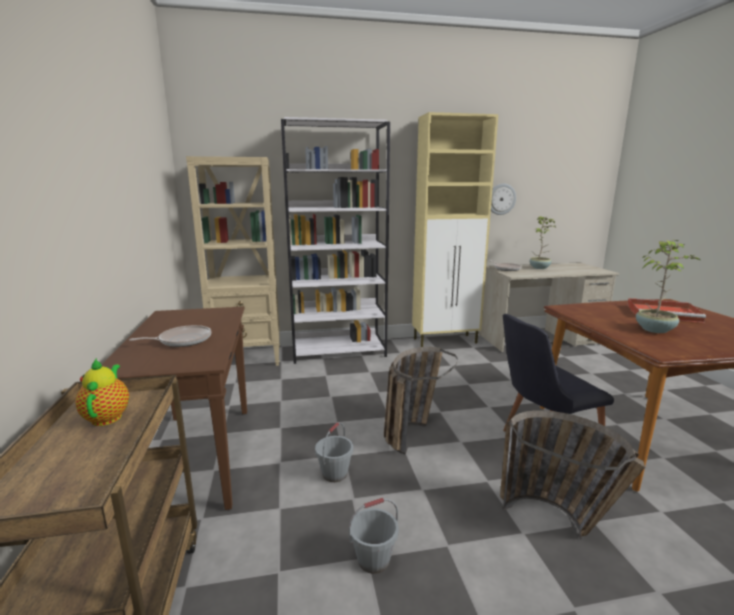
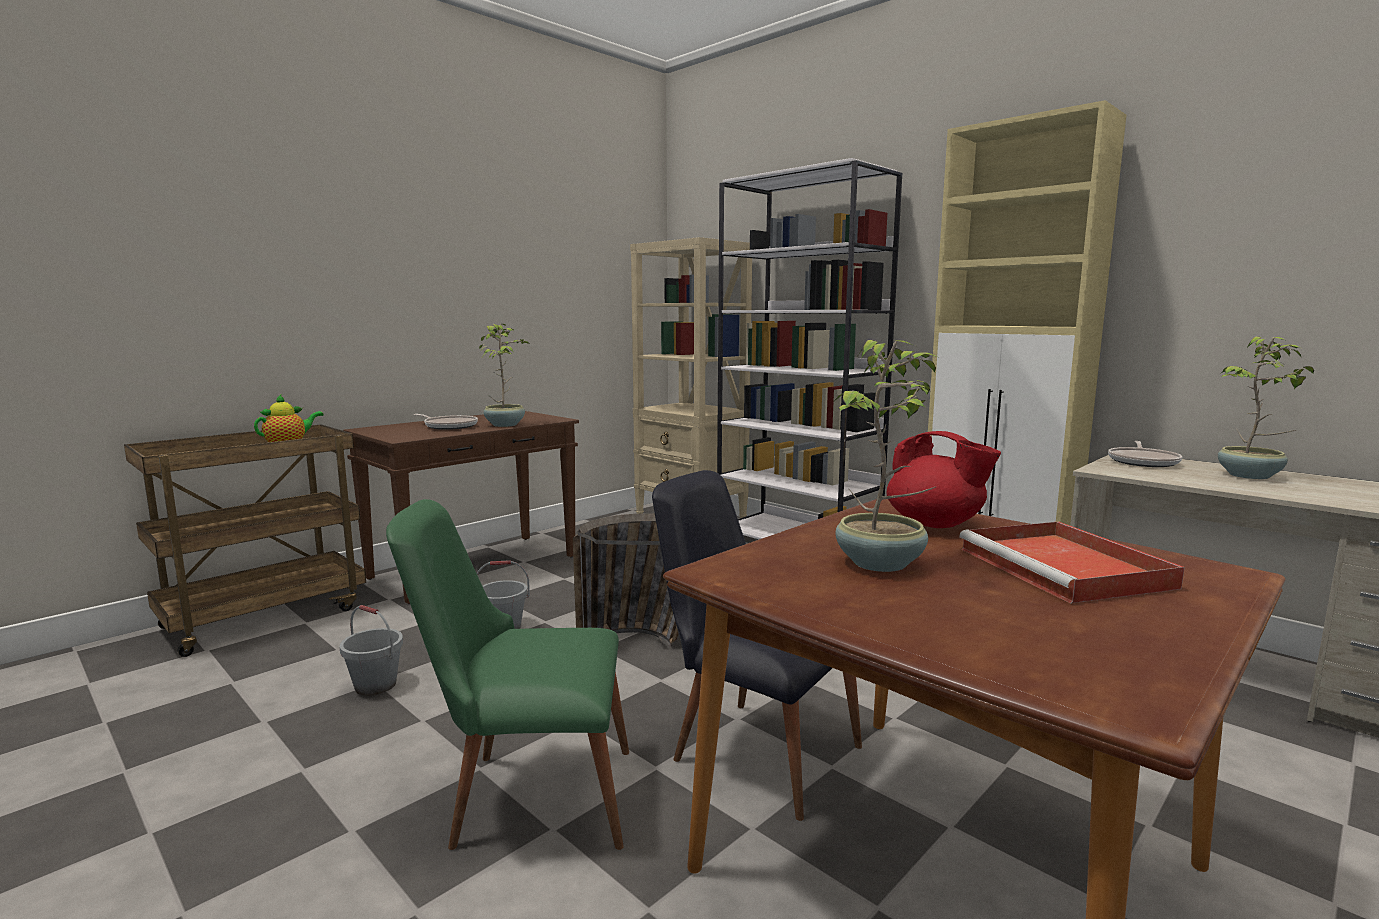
camera: 55 degrees right, 5 degrees down
(219, 325) = (505, 424): none -> potted plant
(501, 199) = (1180, 296): wall clock -> none
(559, 523) = (525, 795): basket -> green chair
(598, 310) = (935, 524): none -> red teapot

